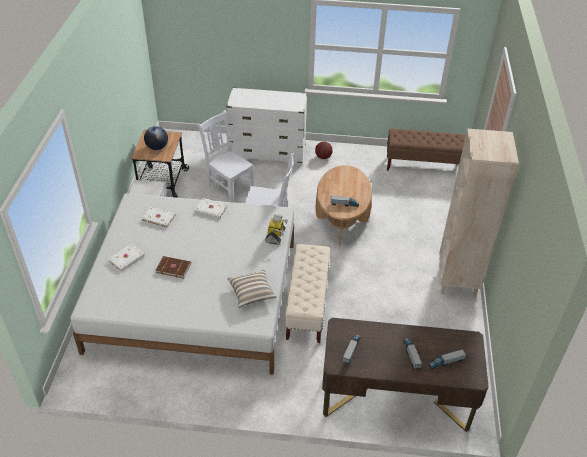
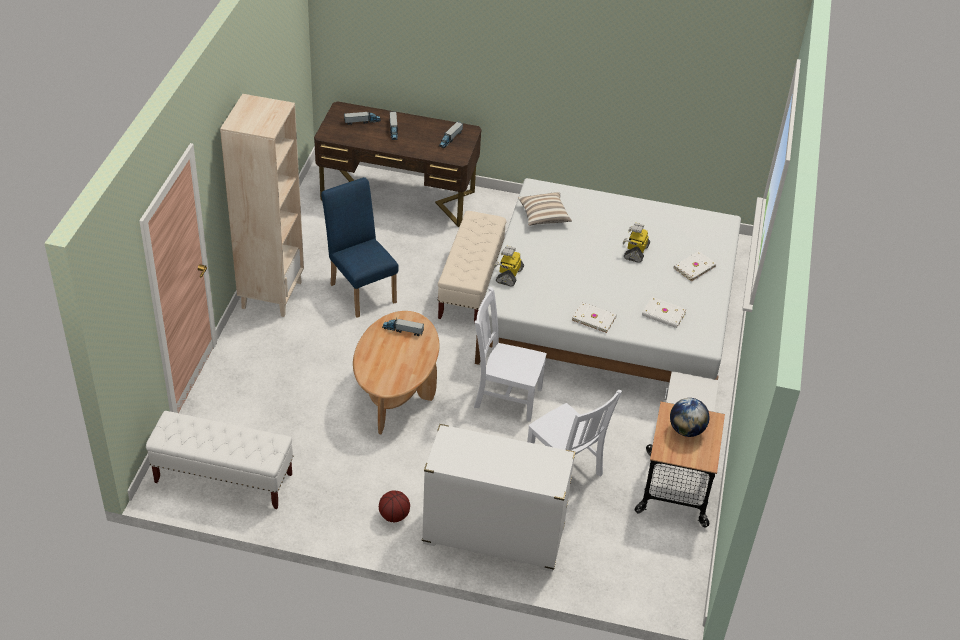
camera: 175 degrees left, 0 degrees up
(173, 267) = (635, 252): brown book -> toy robot
(392, 292) = (361, 289): none -> blue chair
(423, 165) = (223, 478): brown bench -> white bench

